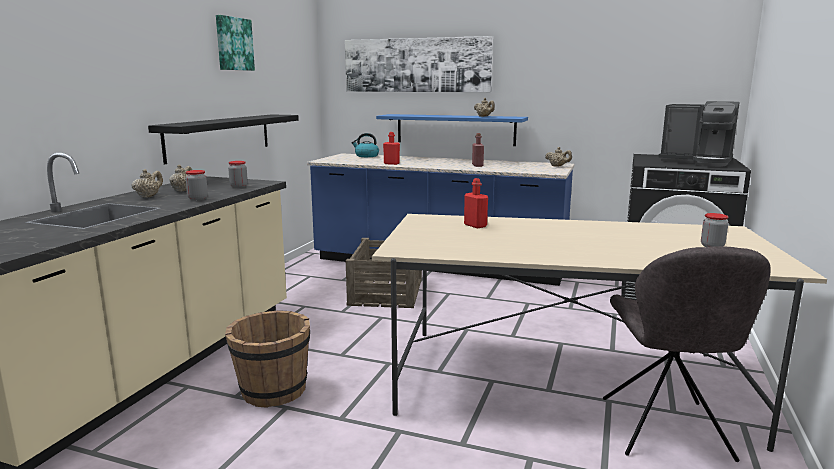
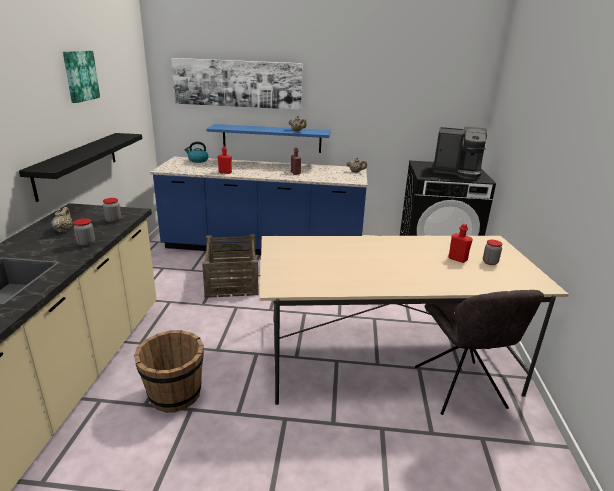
camera: 15 degrees left, 10 degrees up
(148, 196) = (36, 243): beige teapot -> none
(475, 225) = (321, 249): red bottle -> red bottle (457, 259)

